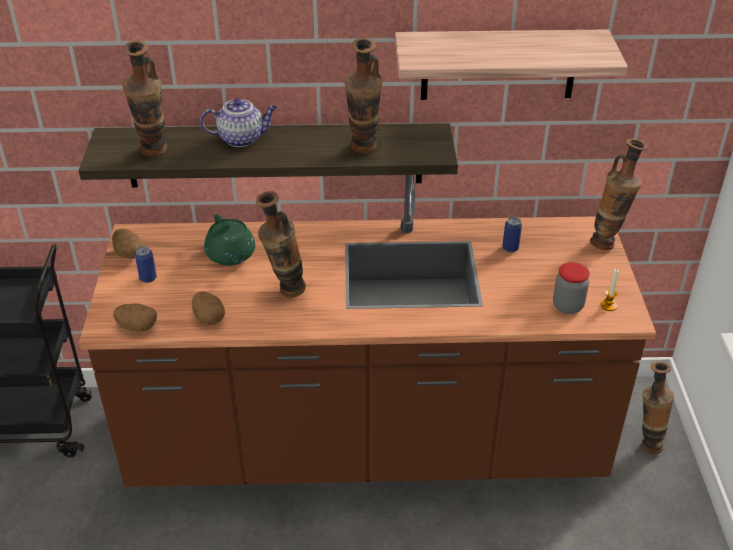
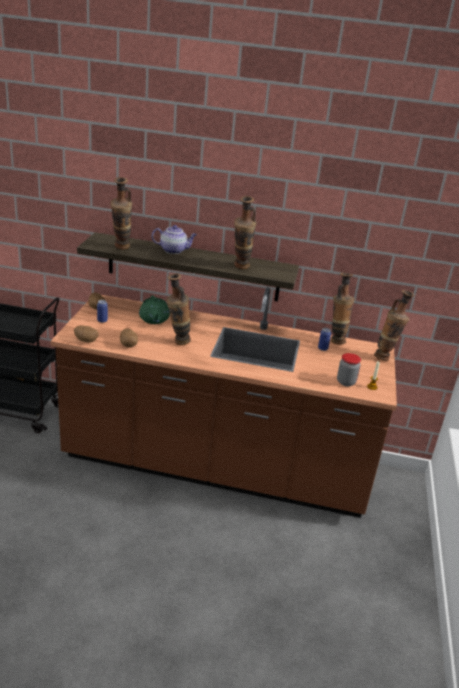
camera: 10 degrees right, 10 degrees down
(498, 64) = (331, 232): shelf -> none
(647, 442) = (399, 506): vase -> vase (336, 340)

